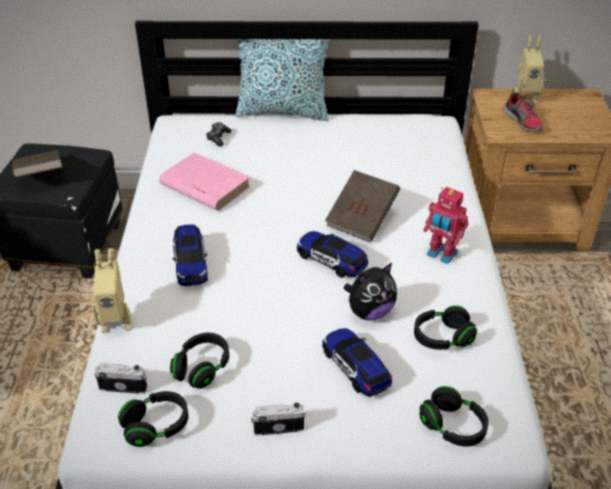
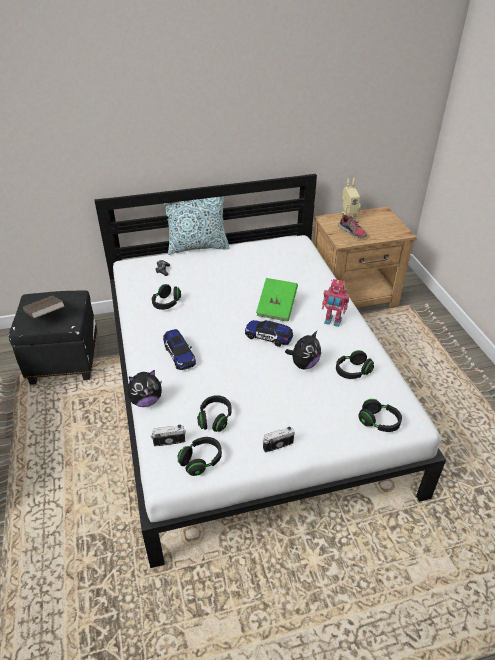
camera: 15 degrees left, 0 degrees up
(116, 321) = (146, 401): toy robot -> plush toy
(204, 186) = (166, 303): pink book -> black headphones
(355, 368) = (309, 400): toy car -> none
(362, 219) = (276, 308): brown book -> green book

